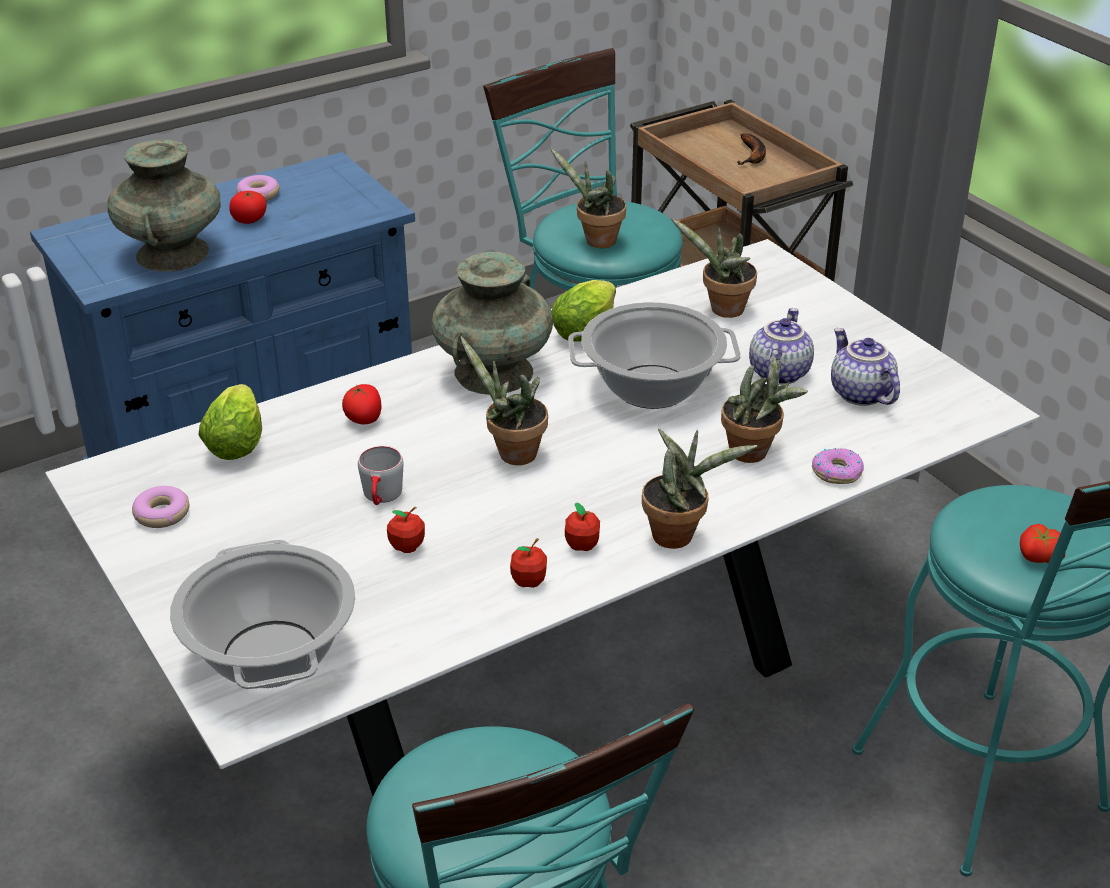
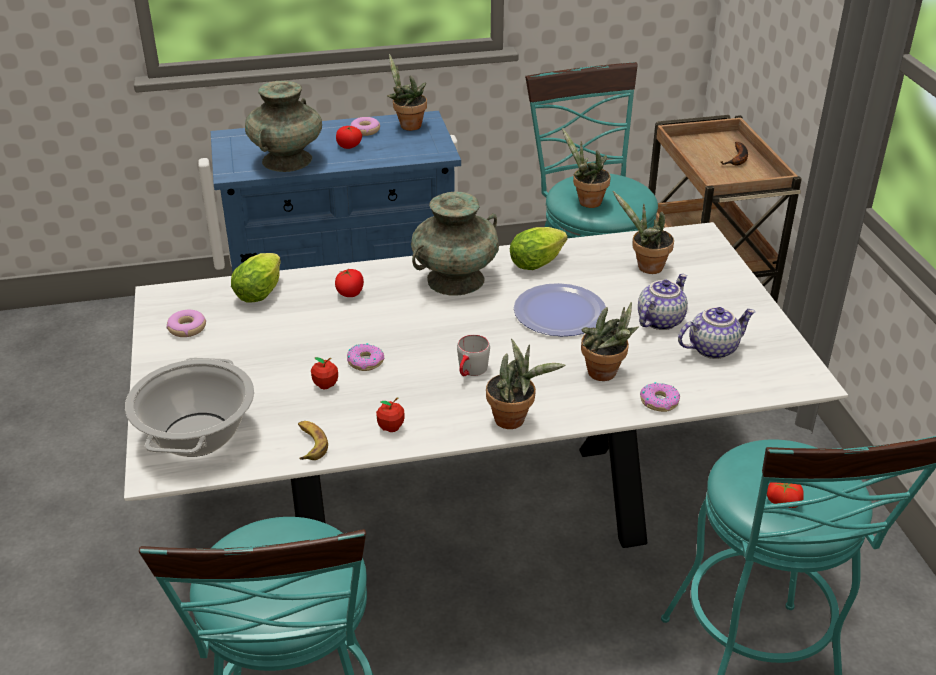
camera: 20 degrees right, 0 degrees up
(381, 497) = (329, 348): grey mug -> grey mug (470, 372)
(434, 628) = (309, 444): none -> banana
(441, 504) = (365, 362): none -> donut
(511, 454) = (433, 337): potted plant -> potted plant (407, 125)
(582, 545) = (442, 411): apple -> none
(651, 388) = (559, 312): cooking pot -> plate
(859, 394) = (712, 348): teapot -> teapot turned 75 degrees clockwise

